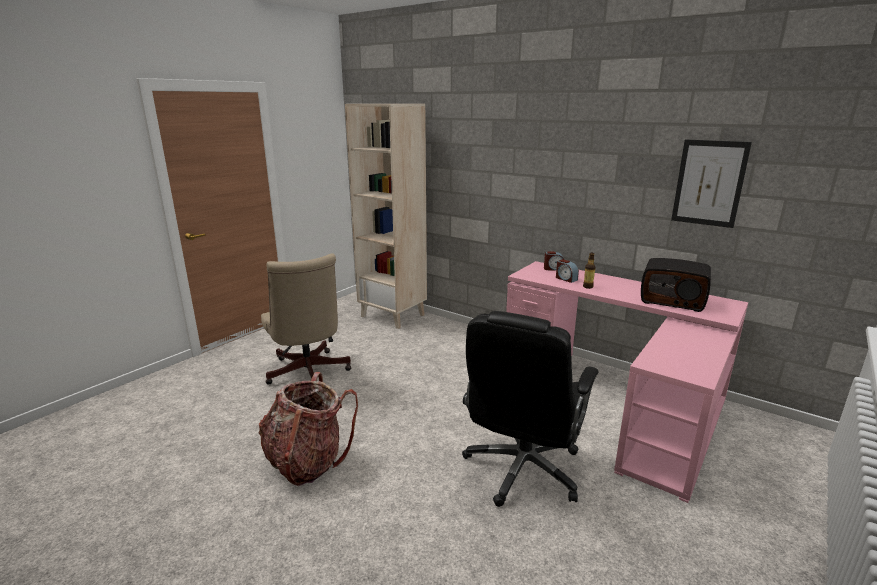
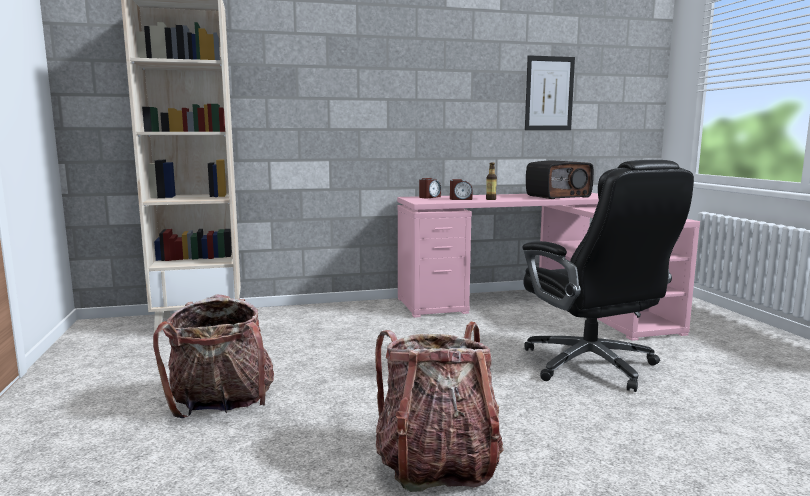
camera: 50 degrees left, 10 degrees down
(308, 374) = (222, 405): beige office chair -> backpack

